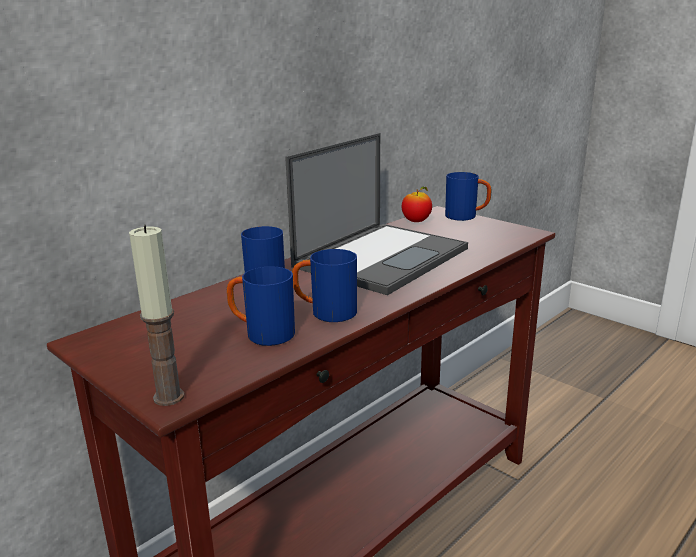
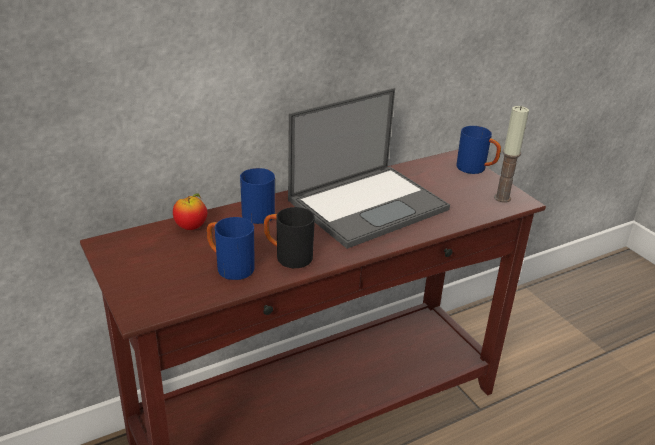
camera: 15 degrees right, 10 degrees up
(168, 397) = (140, 309): candle -> candle (502, 198)
(325, 313) = (287, 256): blue mug -> black mug
(416, 221) = (426, 166): apple -> apple (191, 227)

